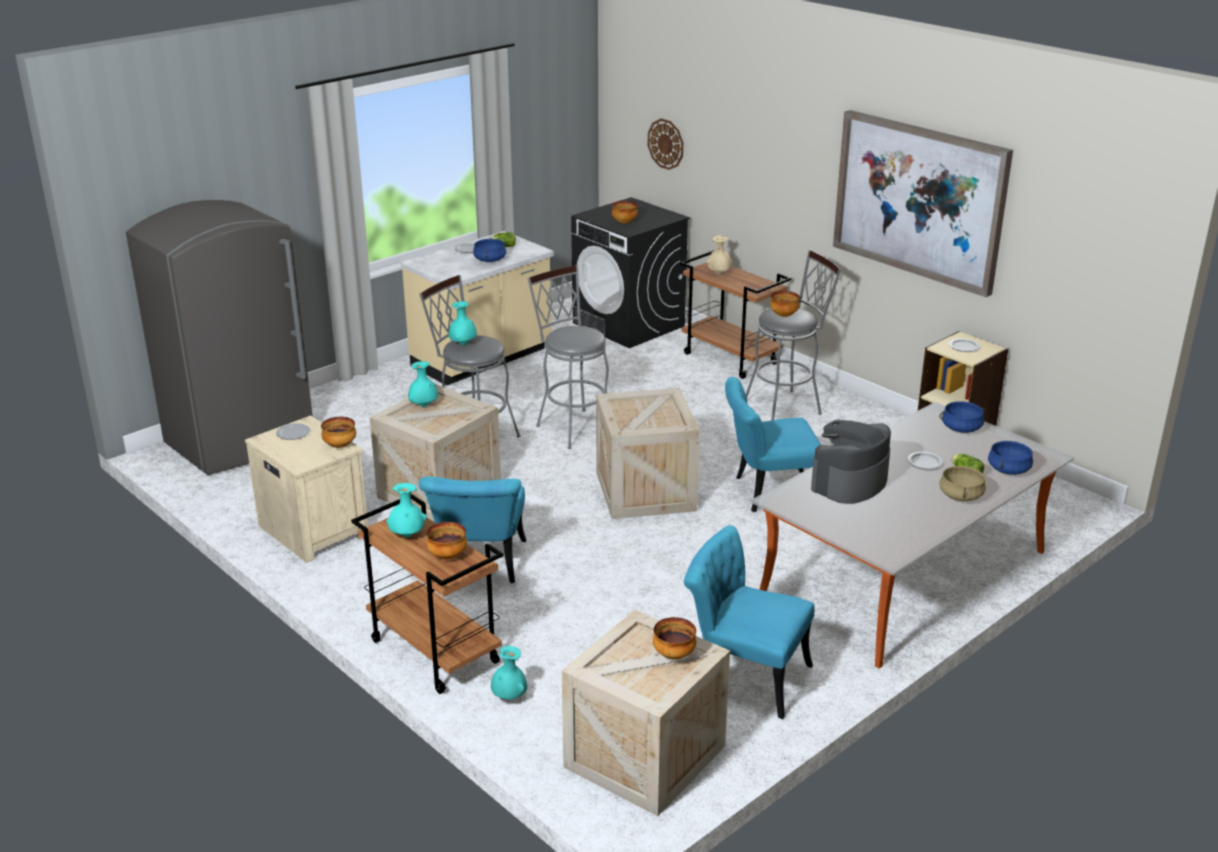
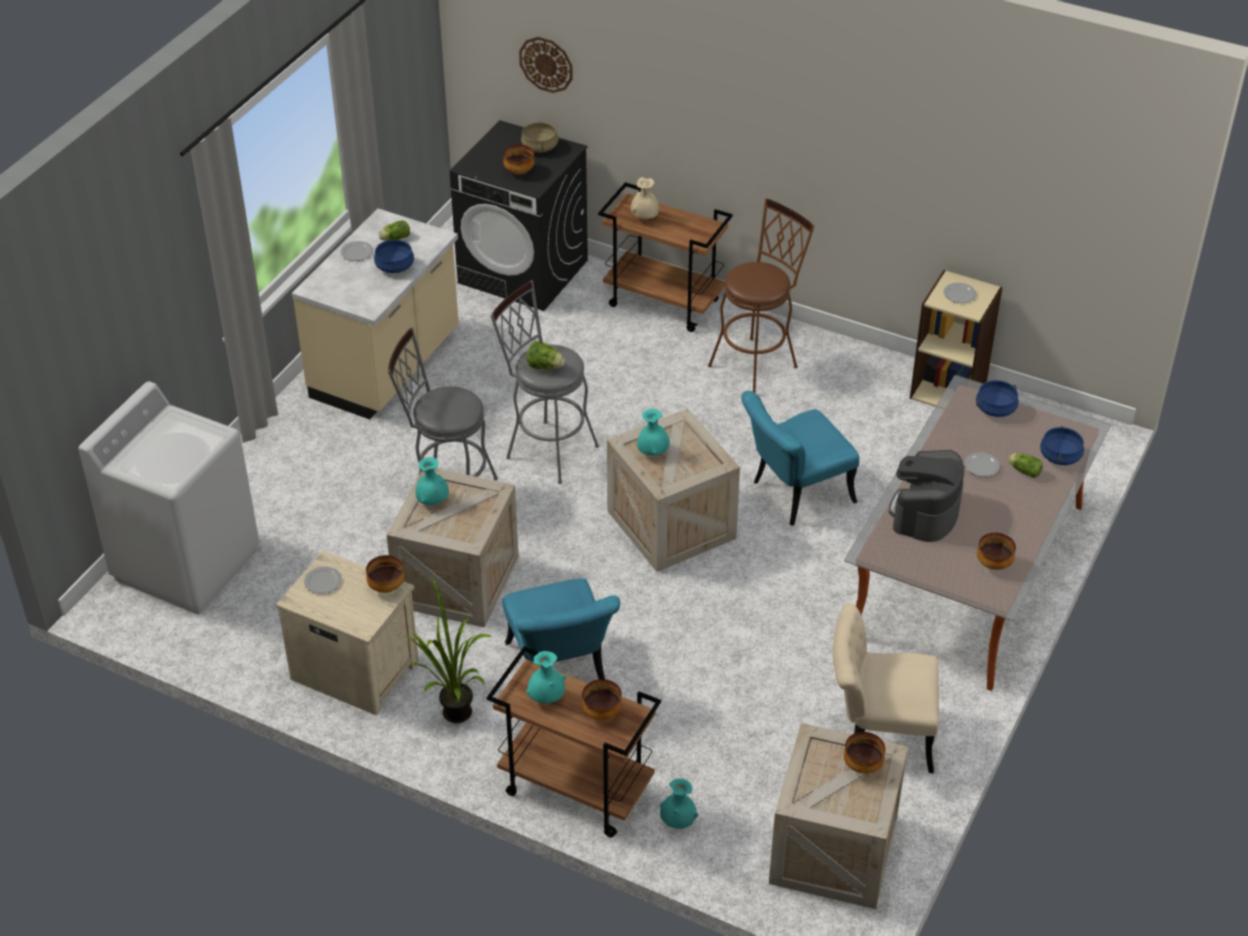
camera: 20 degrees left, 15 degrees up
(241, 441) = (187, 563): grey fridge -> white washing machine
(366, 578) = (451, 717): none -> potted plant
(463, 344) = (436, 407): turquoise vase -> turquoise vase (653, 452)
(569, 336) = (545, 366): none -> lettuce
(744, 675) = (877, 734): turquoise chair -> beige chair
(784, 315) = (754, 280): bowl -> bowl (994, 564)
(788, 406) = (758, 363): grey stool -> brown stool
(919, 200) = (891, 142): picture -> none
(961, 496) = (1032, 503): beige cooking pot -> beige cooking pot (540, 147)

